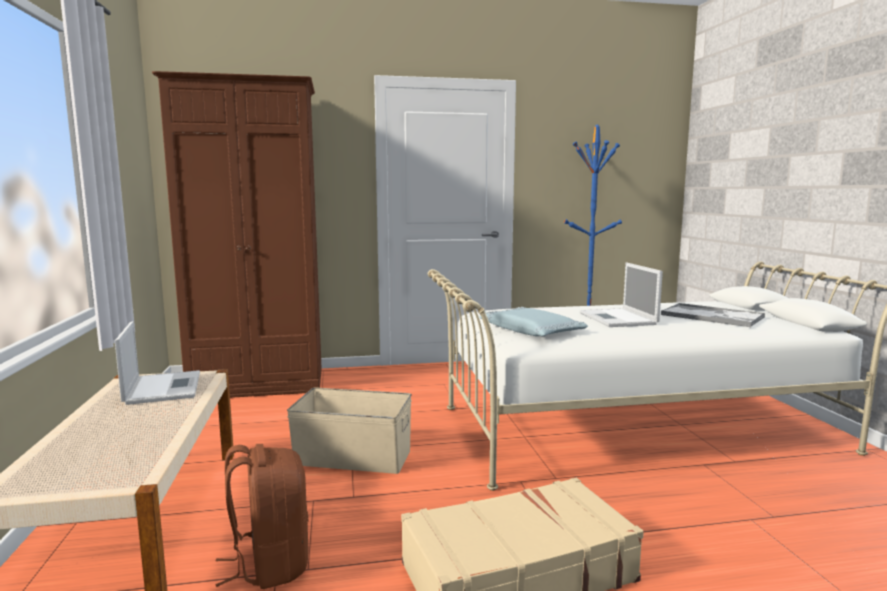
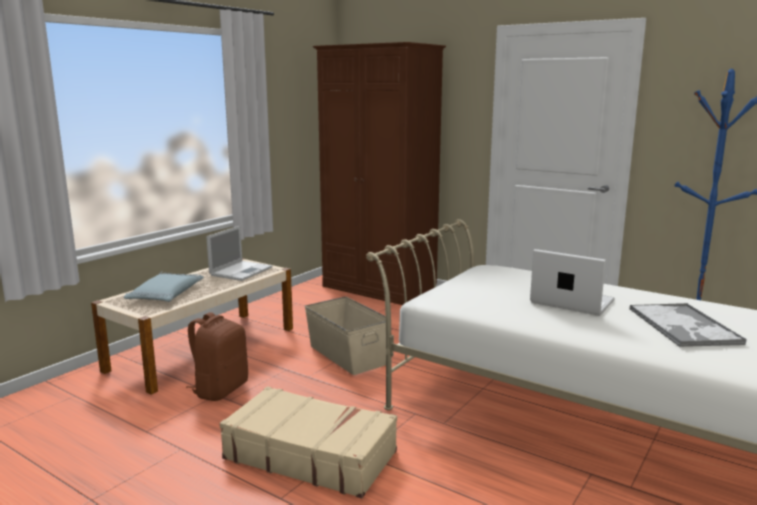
camera: 45 degrees right, 5 degrees up
(531, 329) = (467, 290): blue pillow -> blue pillow (165, 293)
(618, 319) = (570, 301): laptop -> laptop turned 90 degrees clockwise

